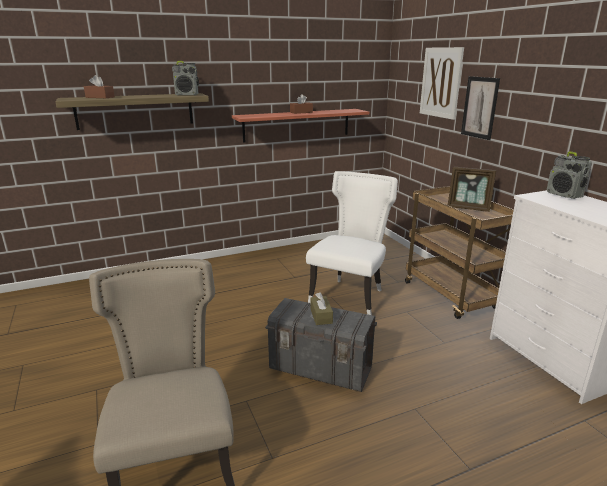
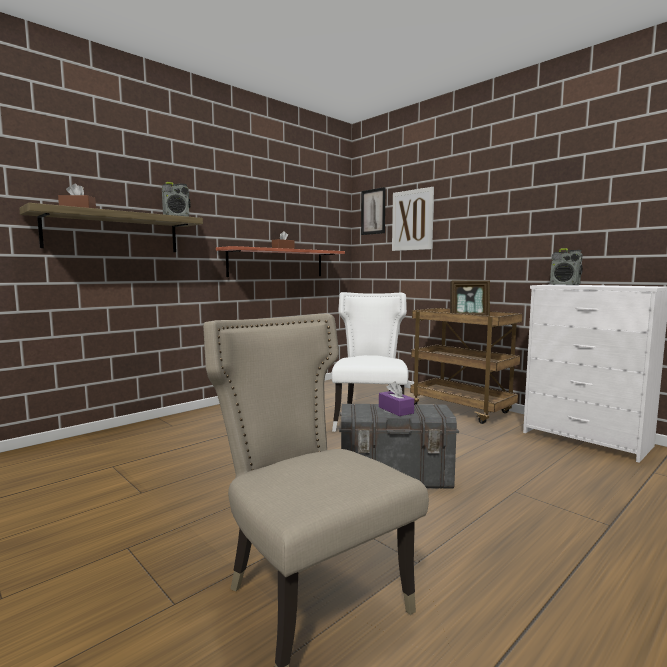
camera: 20 degrees left, 15 degrees down
(321, 316) = (395, 410): brown tissue box -> purple tissue box
(480, 107) = (457, 234): picture -> picture (373, 211)

